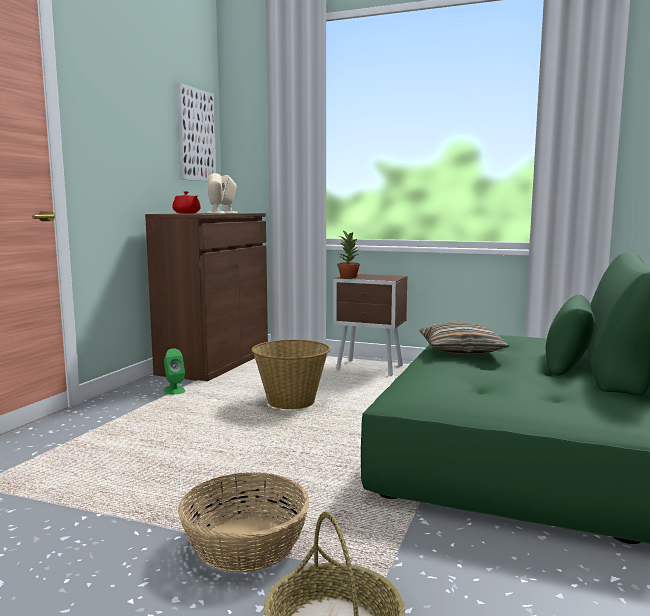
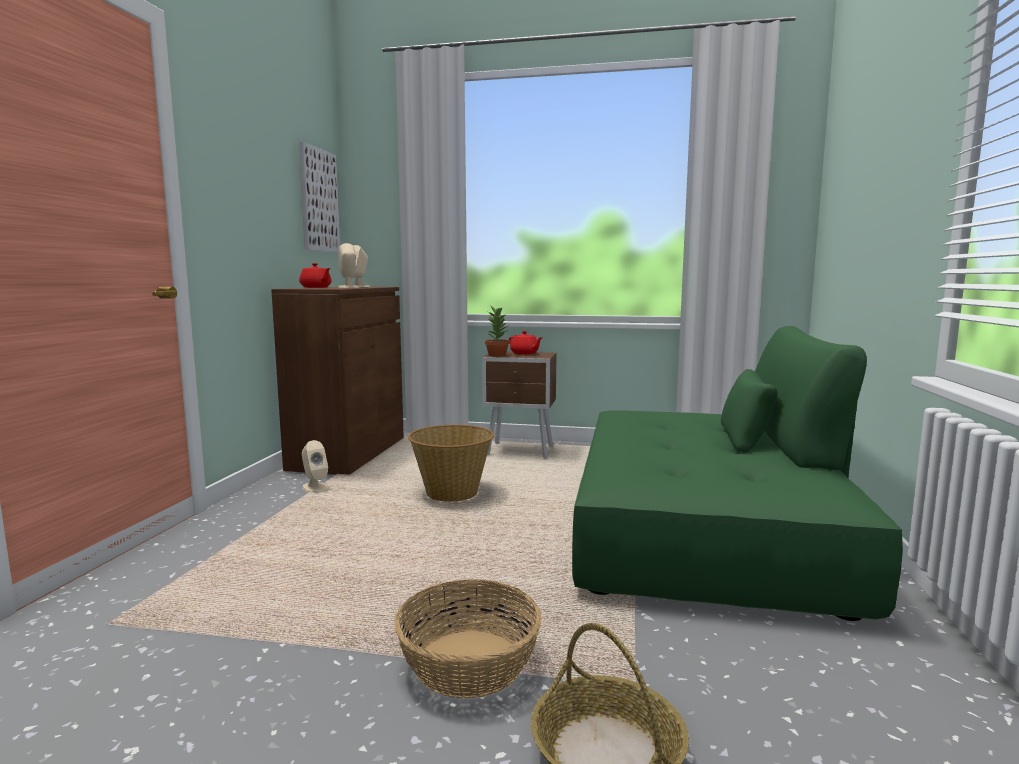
camera: 10 degrees left, 0 degrees up
(174, 391) = (315, 488): green speaker -> beige speaker
(376, 276) = (524, 353): none -> red teapot
(461, 350) = (637, 430): pillow -> none

